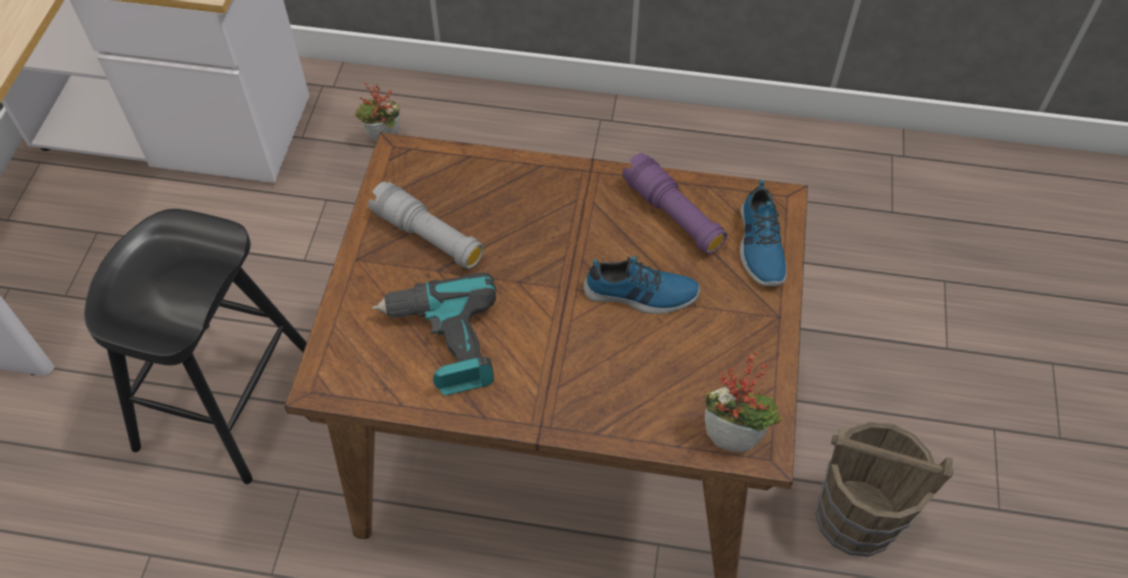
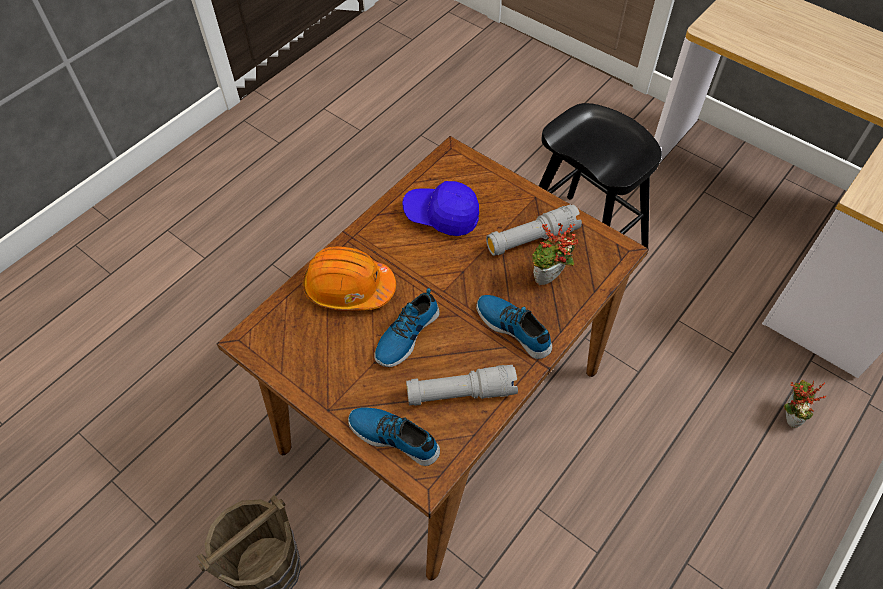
camera: 120 degrees right, 0 degrees up
(445, 343) = (441, 216): power drill -> blue cap
(563, 203) = (514, 327): none -> shoe
(620, 384) = (348, 288): none -> orange hard hat
(673, 214) = (461, 393): purple flashlight -> grey flashlight
(734, 437) = (267, 329): potted plant -> potted plant (549, 281)

